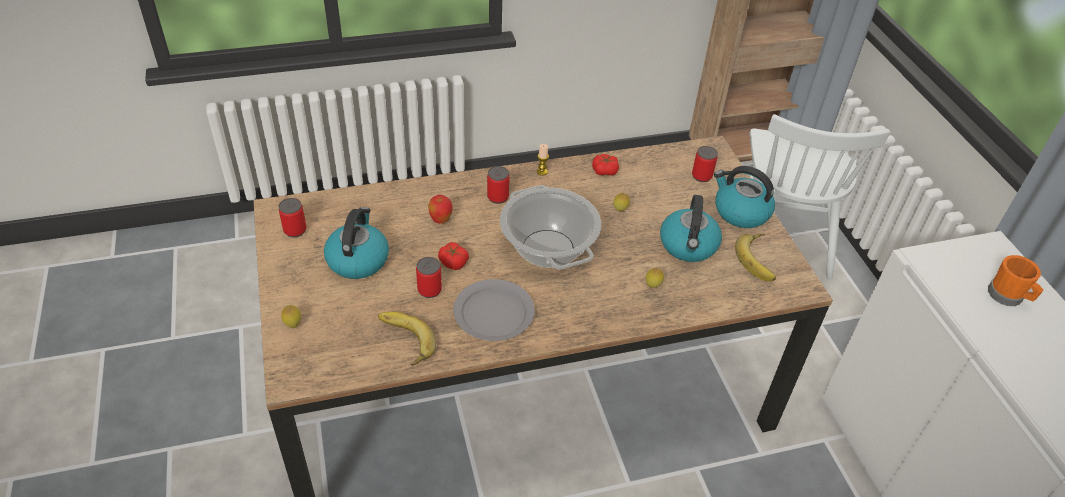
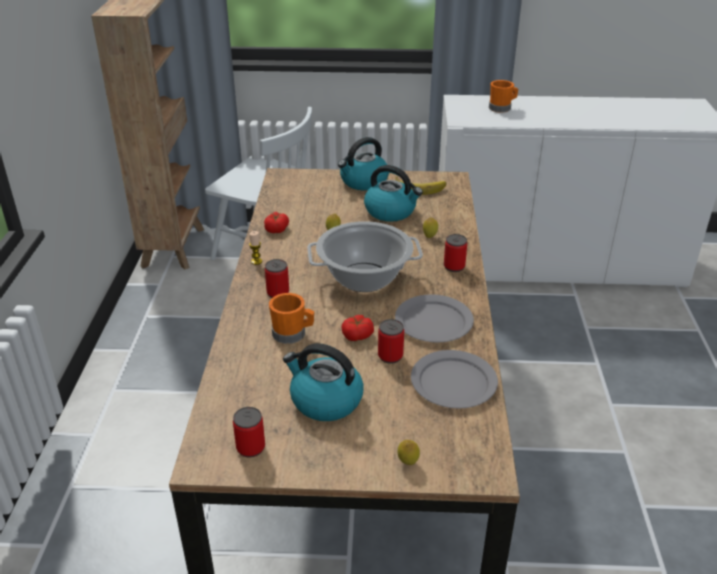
camera: 70 degrees left, 10 degrees down
(403, 340) = (453, 383): banana -> grey plate
(440, 220) = (293, 334): apple -> orange mug
(701, 176) = (312, 187): can -> can (454, 266)

